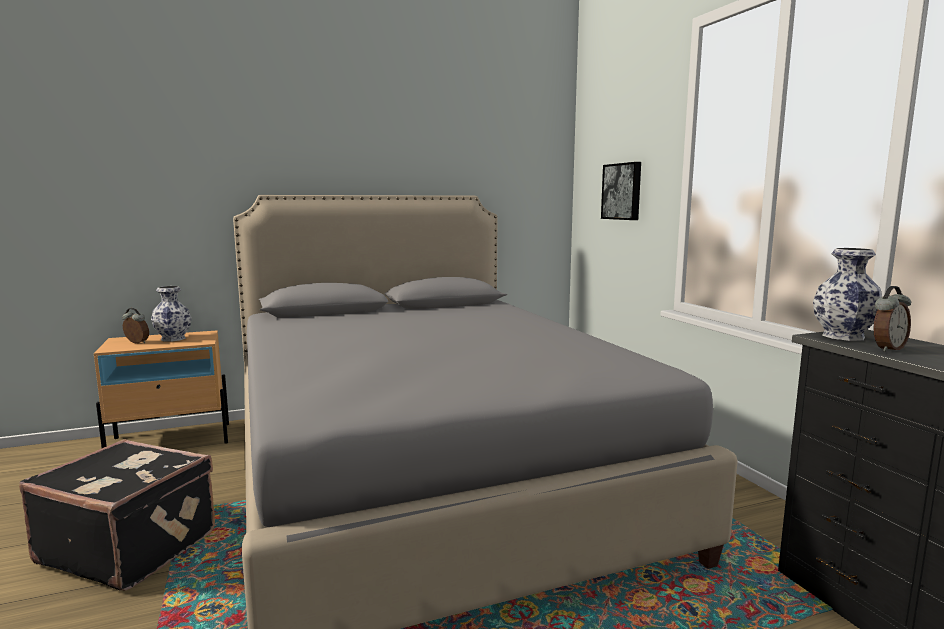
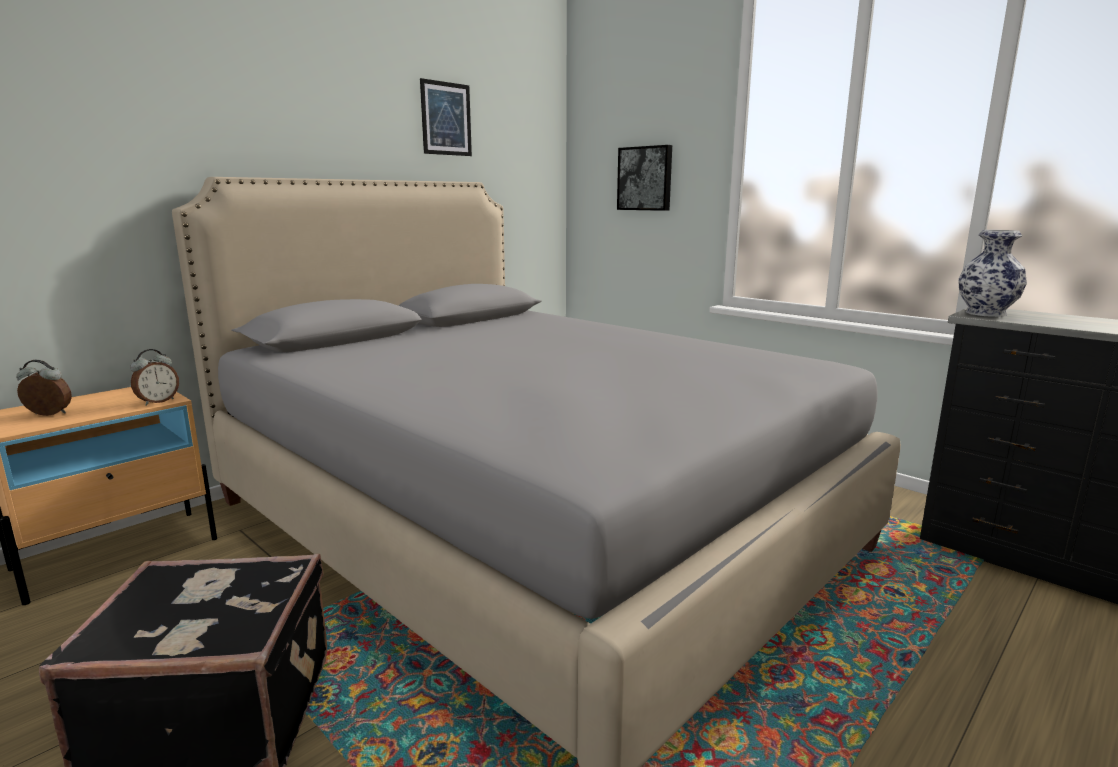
camera: 25 degrees left, 5 degrees up
(172, 339) = (105, 401): vase -> none
(452, 147) = (446, 119): none -> picture
(887, 349) = (1041, 320): alarm clock -> alarm clock (158, 401)

